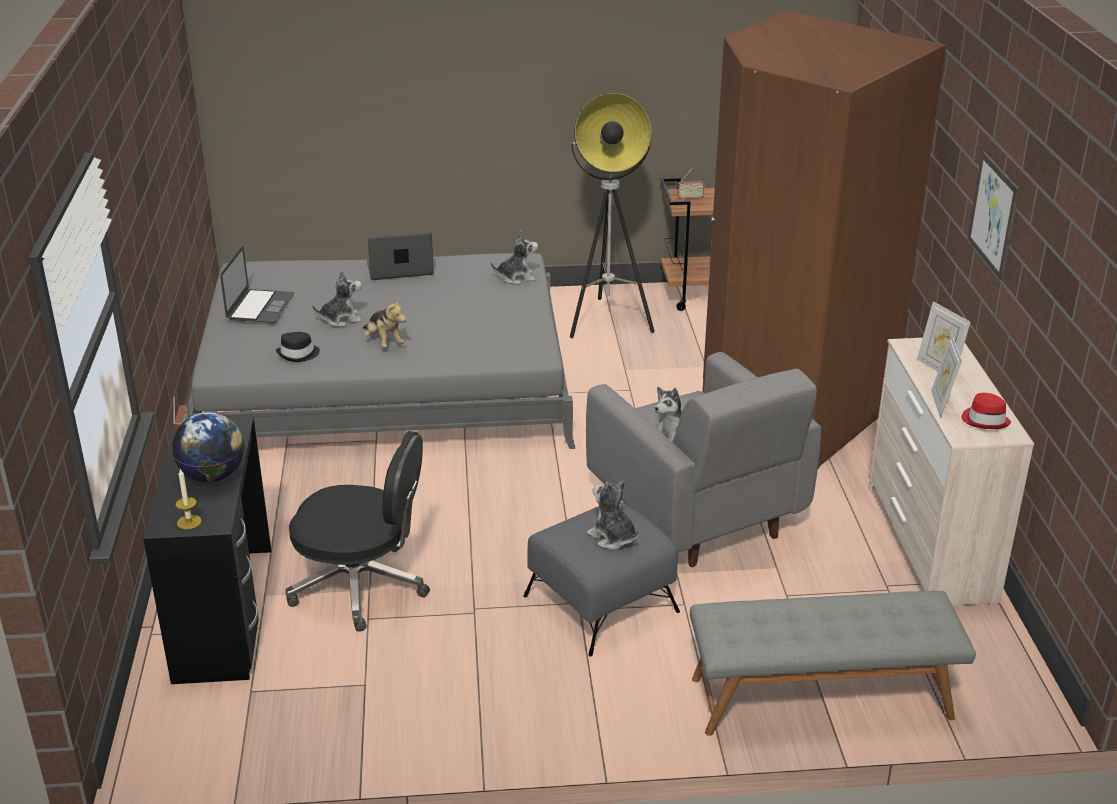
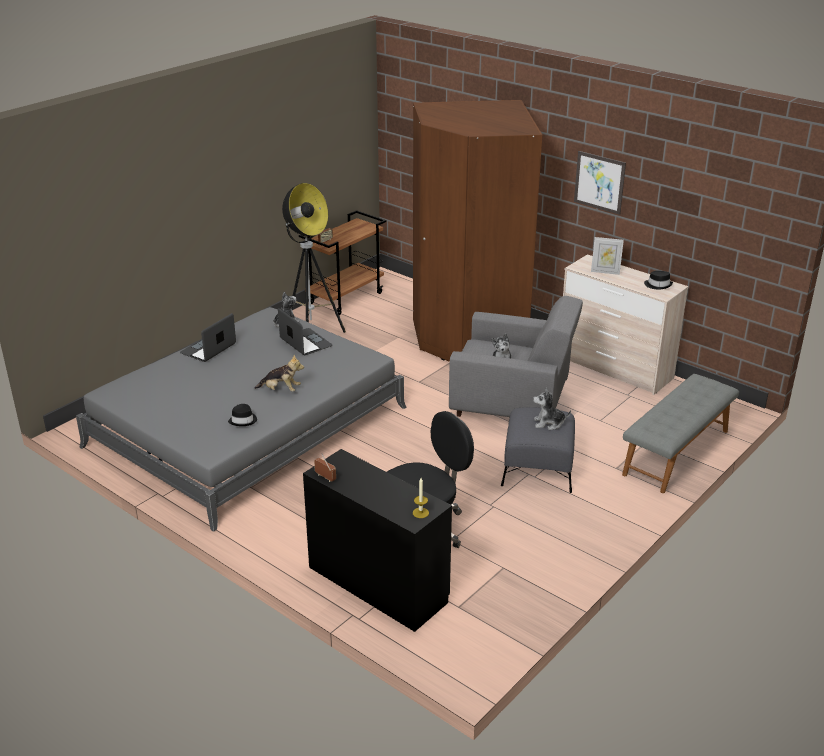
camera: 45 degrees left, 0 degrees up
(213, 476) = (385, 487): globe -> none
(260, 306) = (168, 406): laptop -> laptop (305, 342)
(341, 319) = (231, 390): plush toy -> none
(941, 404) = (633, 286): picture frame -> none
(985, 420) = (658, 285): red hat -> black hat

